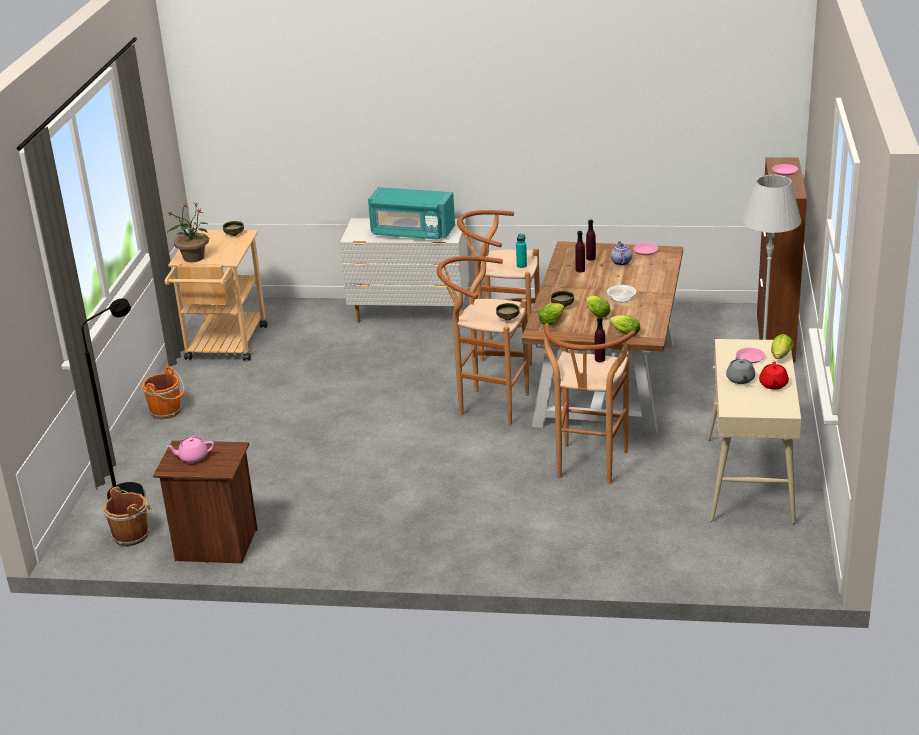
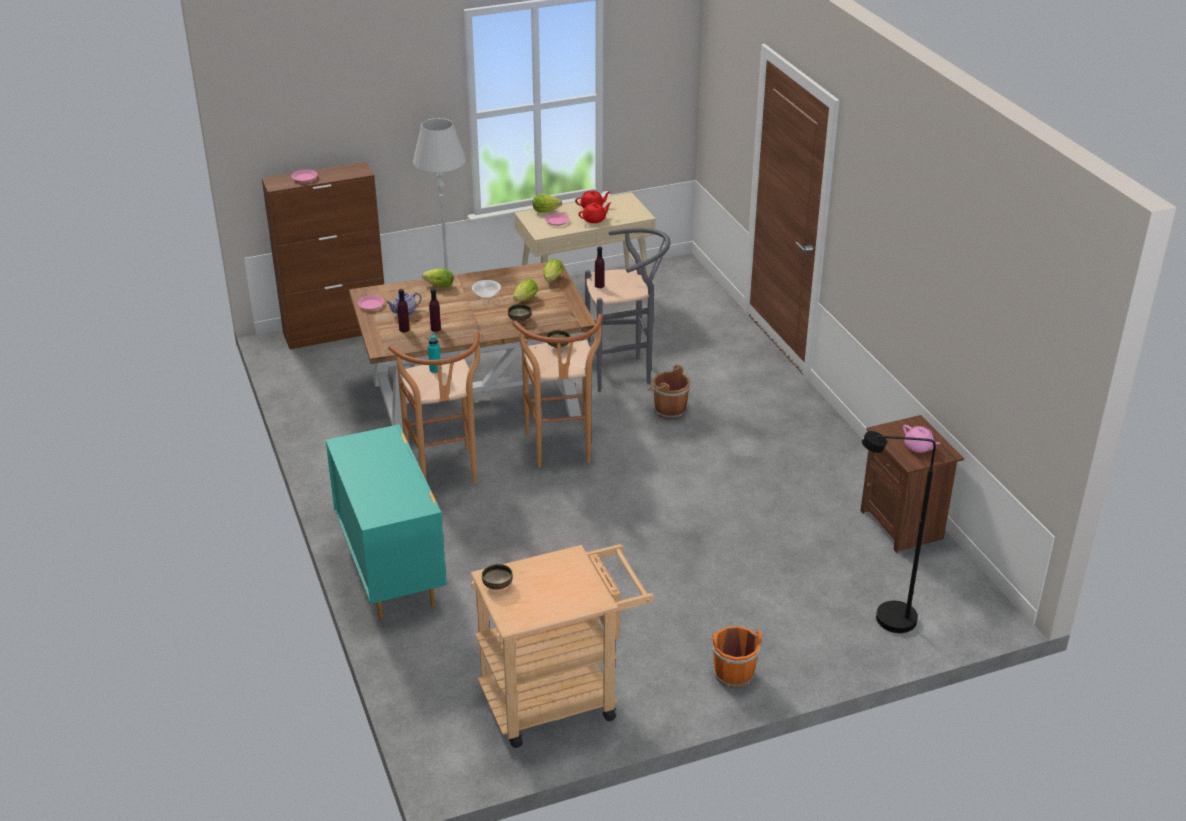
camera: 120 degrees left, 5 degrees up
(132, 535) = (939, 583): brown bucket -> brown bucket (668, 410)
(193, 257) = (586, 590): potted plant -> none
(411, 314) = (391, 570): white dresser -> turquoise dresser
(412, 233) = (387, 464): turquoise microwave -> none
(552, 321) = (554, 317): lettuce -> lettuce (437, 286)
(588, 468) = (625, 372): brown stool -> grey stool
(740, 379) = (594, 219): grey teapot -> red teapot

